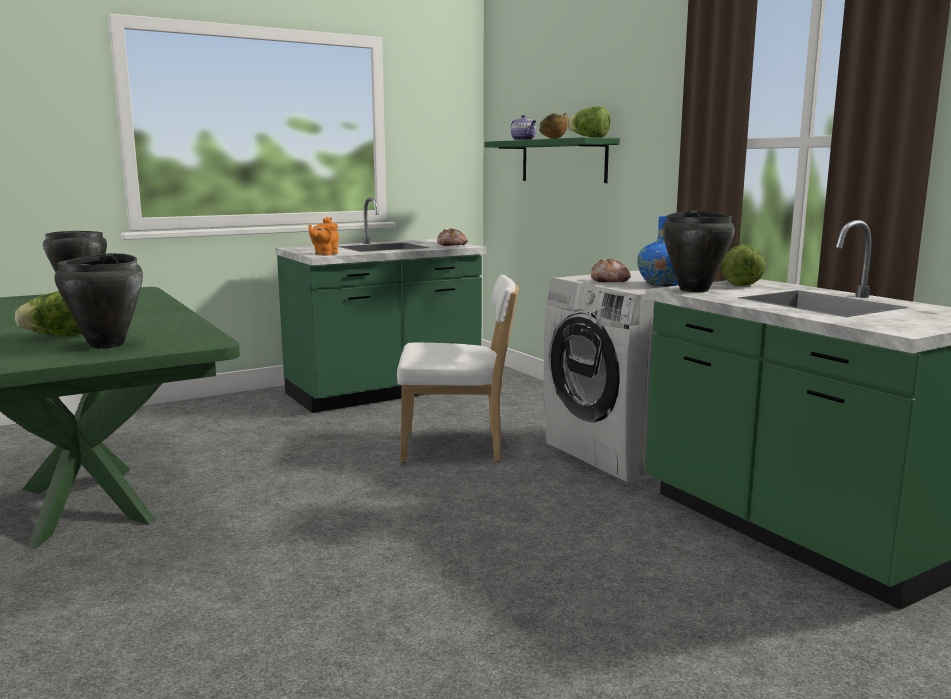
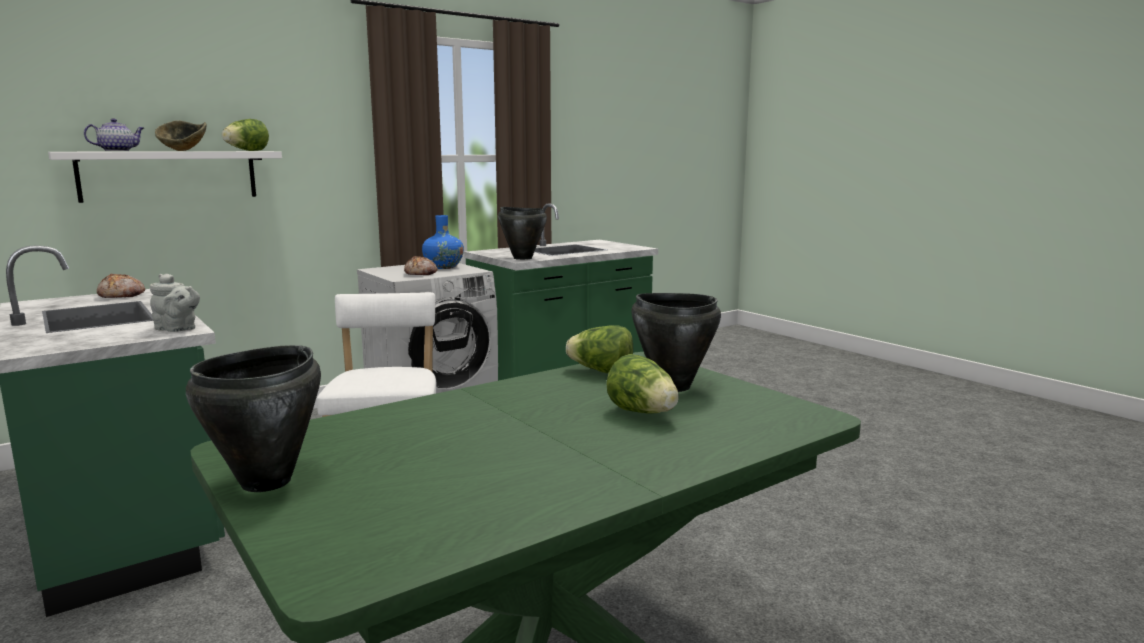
camera: 95 degrees left, 0 degrees up
(324, 254) = (178, 329): orange teapot -> grey teapot
(563, 161) = (169, 175): green shelf -> white shelf
(741, 284) = (495, 253): lettuce -> lettuce (601, 371)

